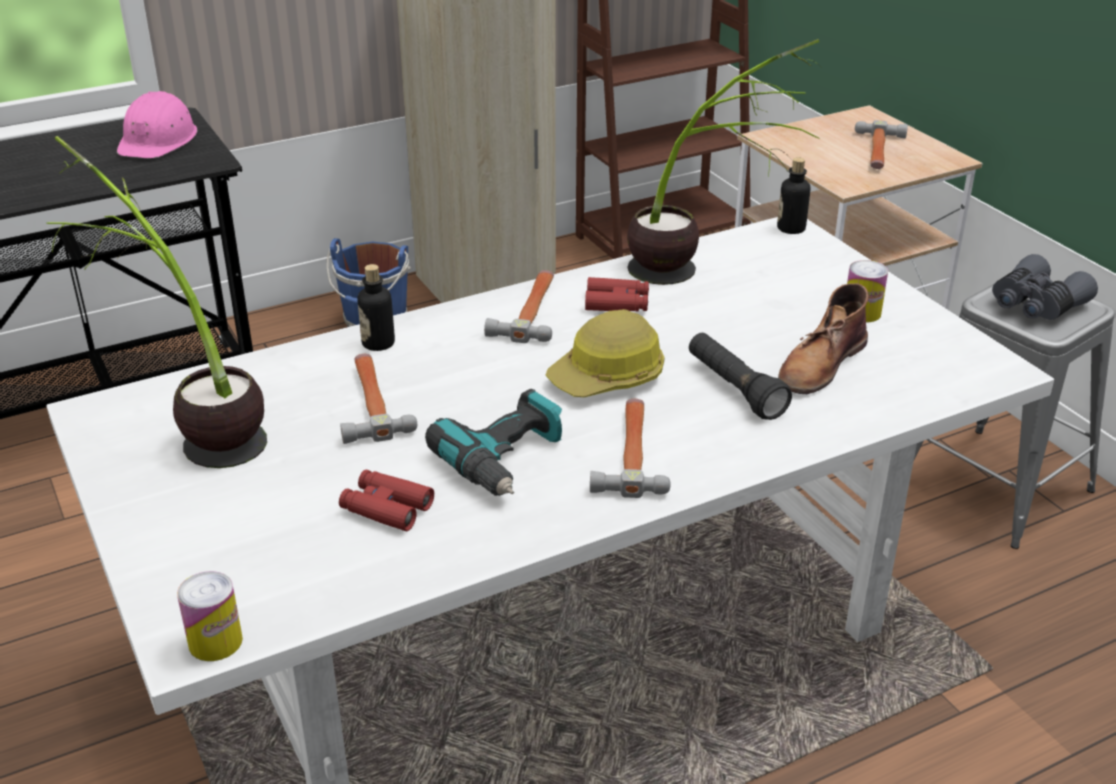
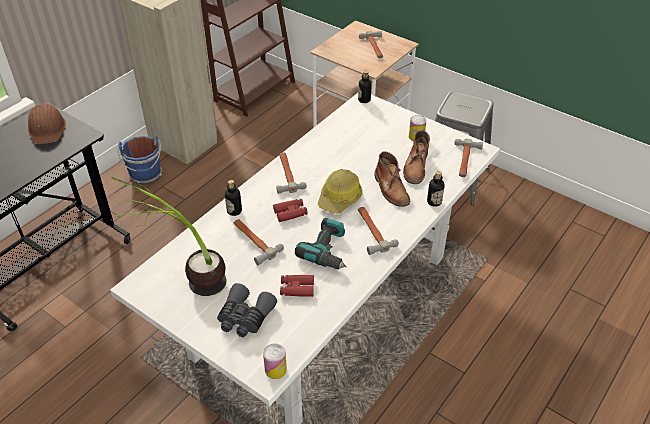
camera: 25 degrees left, 10 degrees up
(158, 140) = (47, 128): pink hard hat -> brown hard hat
(617, 303) = (319, 160): red binoculars -> red binoculars (290, 213)
(703, 270) = (343, 132): potted plant -> none
(734, 389) = (391, 189): black flashlight -> brown boot
(817, 437) = (434, 202): none -> bottle
(949, 382) = (465, 161): none -> hammer
(1035, 304) = (464, 107): grey binoculars -> grey binoculars (245, 317)

